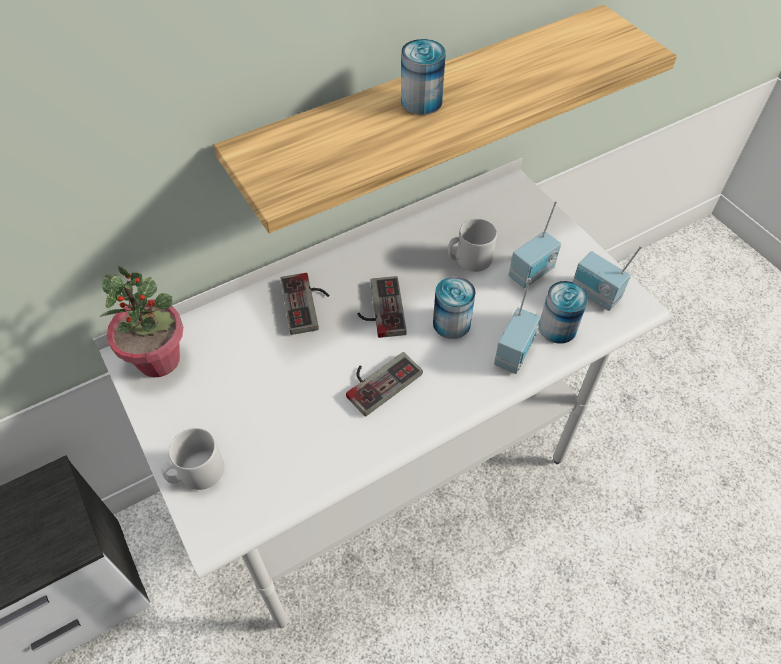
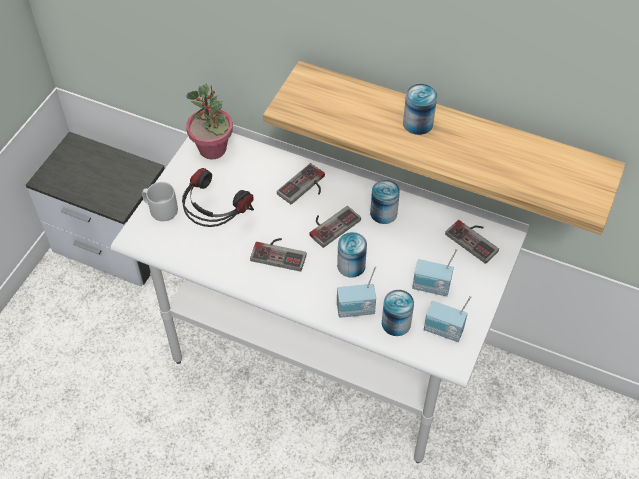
camera: 55 degrees right, 0 degrees up
(274, 418) = (216, 221): none -> headphones
(404, 256) = (383, 213): none -> can
(469, 259) = (412, 247): grey mug -> none
(498, 207) = (475, 239): none -> game controller
(594, 295) = (443, 331): radio -> radio turned 75 degrees counterclockwise

